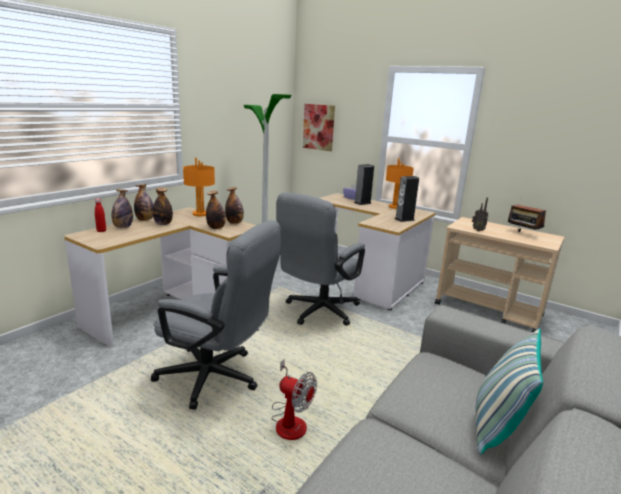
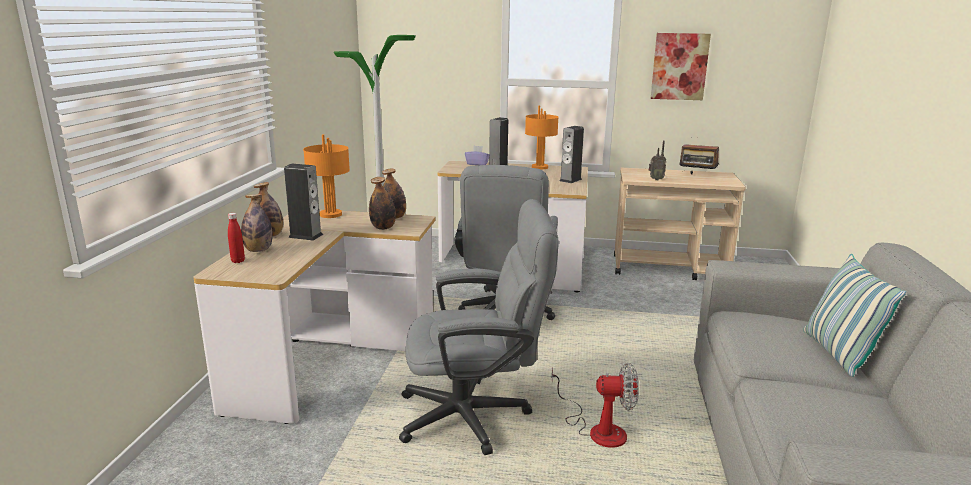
camera: 25 degrees left, 0 degrees up
(163, 224) = (305, 236): bottle -> speaker
(318, 127) = (404, 74): picture -> picture (679, 66)

